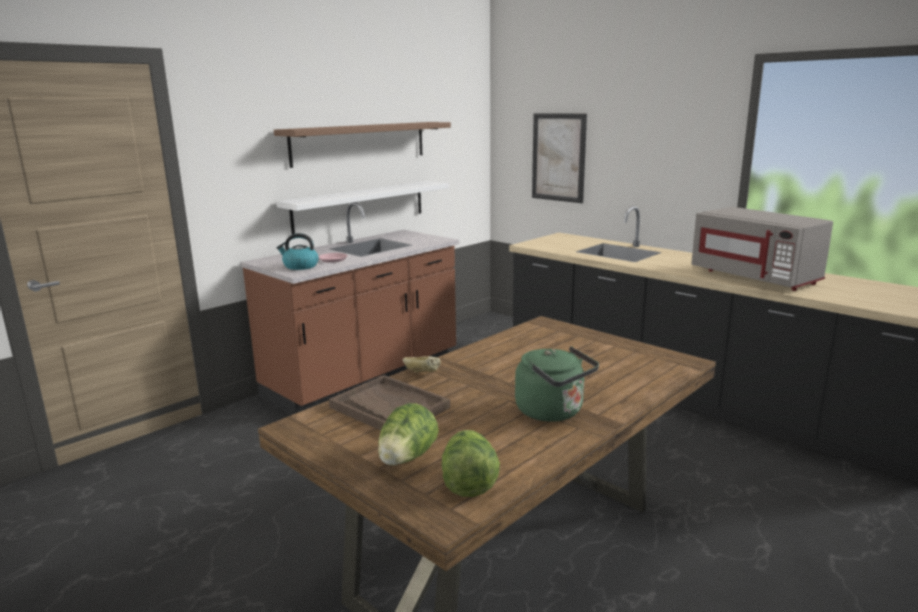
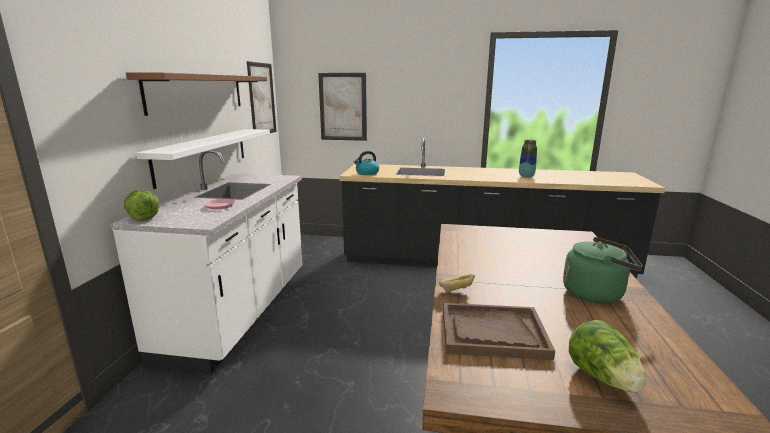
camera: 35 degrees left, 0 degrees up
(300, 266) = (196, 217): kettle -> kettle (367, 173)
(364, 377) = (240, 313): brown counter -> white counter
(461, 146) = (262, 99): none -> picture
(468, 482) = (680, 379): lettuce -> lettuce (142, 217)
(755, 277) = (526, 176): grey microwave -> vase

